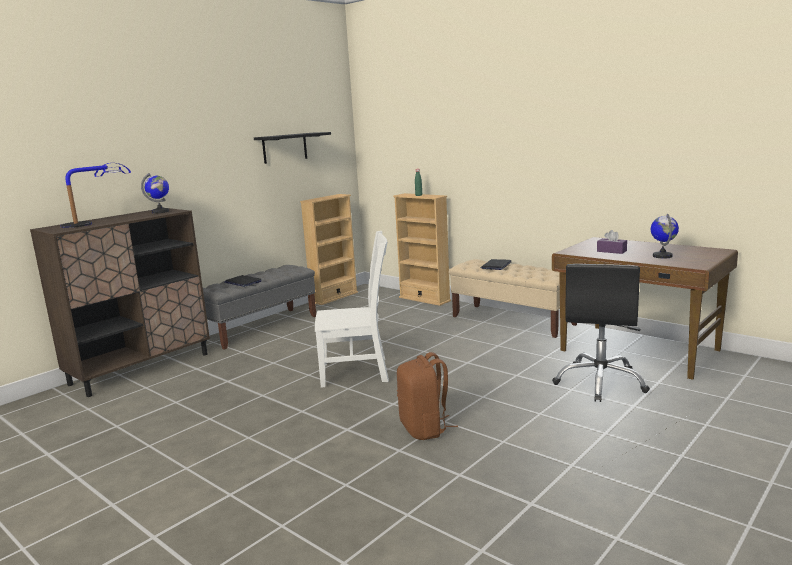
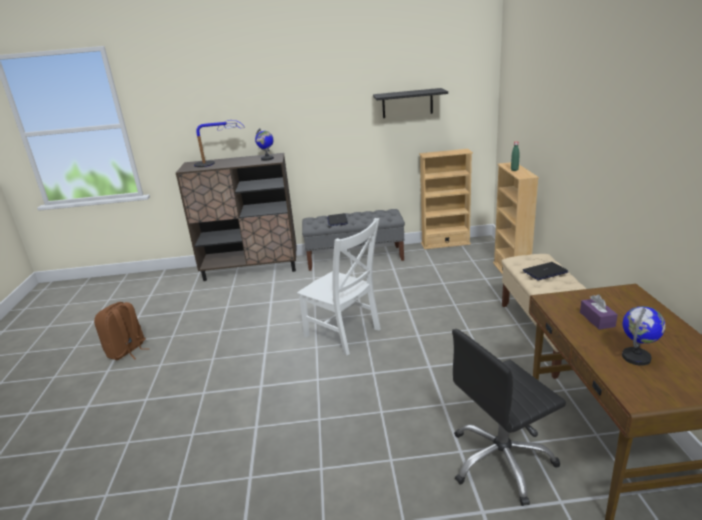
camera: 45 degrees right, 10 degrees up
(425, 429) = (297, 418): brown backpack -> brown backpack (127, 351)

